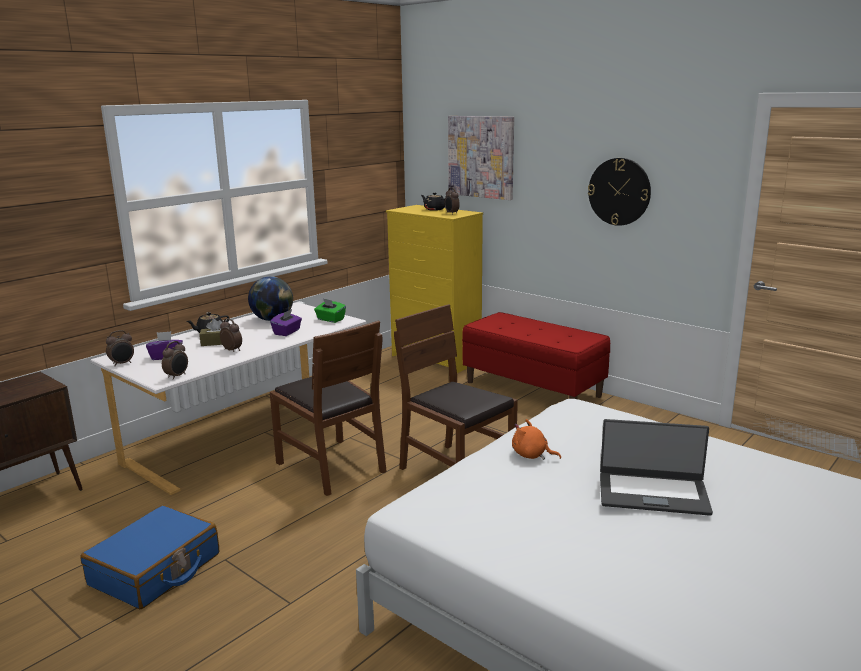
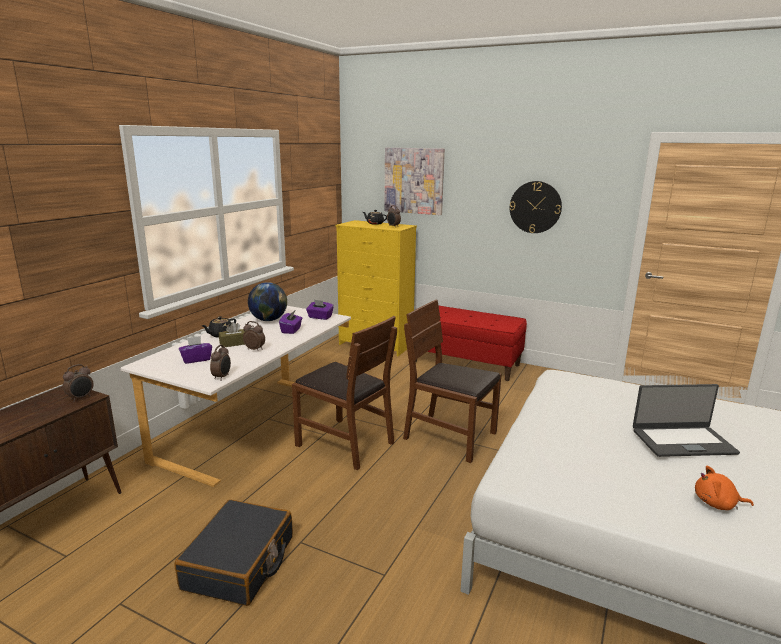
camera: 15 degrees left, 0 degrees up
(122, 364) = (157, 369): alarm clock -> alarm clock (81, 398)
(155, 570) = (240, 563): blue suitcase -> black suitcase
(330, 319) = (320, 317): green tissue box -> purple tissue box
(532, 455) = (565, 419): orange plush toy -> orange plush toy (717, 504)

